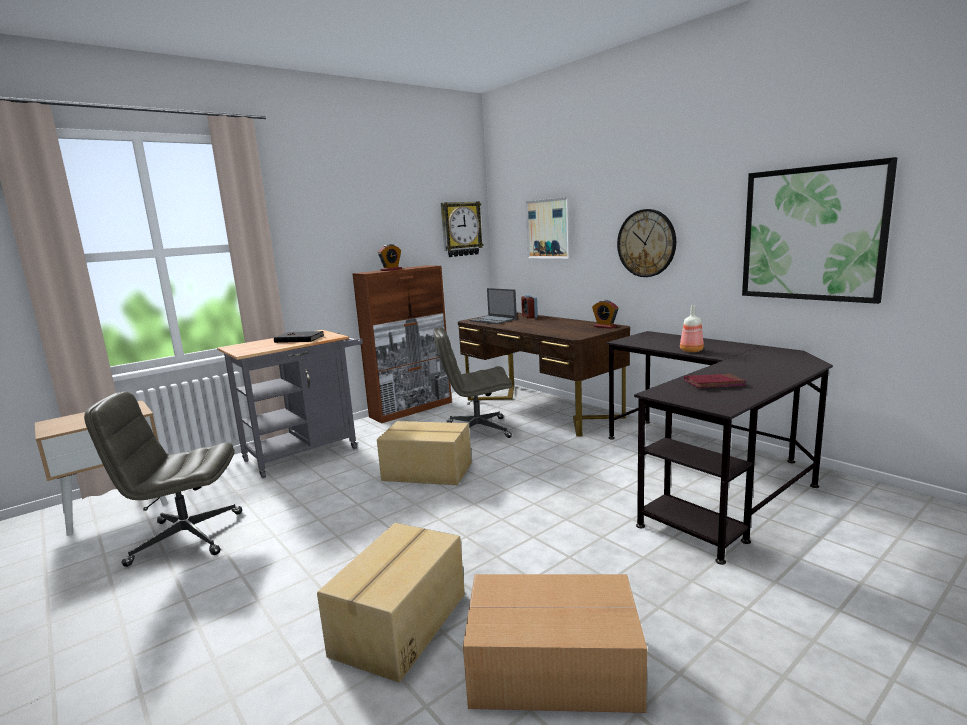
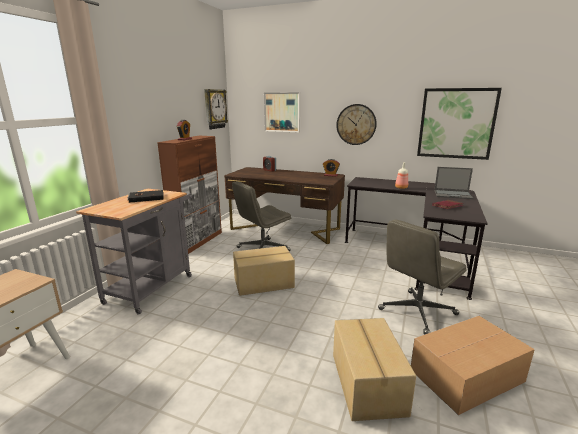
camera: 30 degrees left, 5 degrees up
(185, 538) = (129, 379): grey office chair -> grey office chair (417, 312)
(493, 320) = (249, 174): laptop -> laptop (453, 194)

